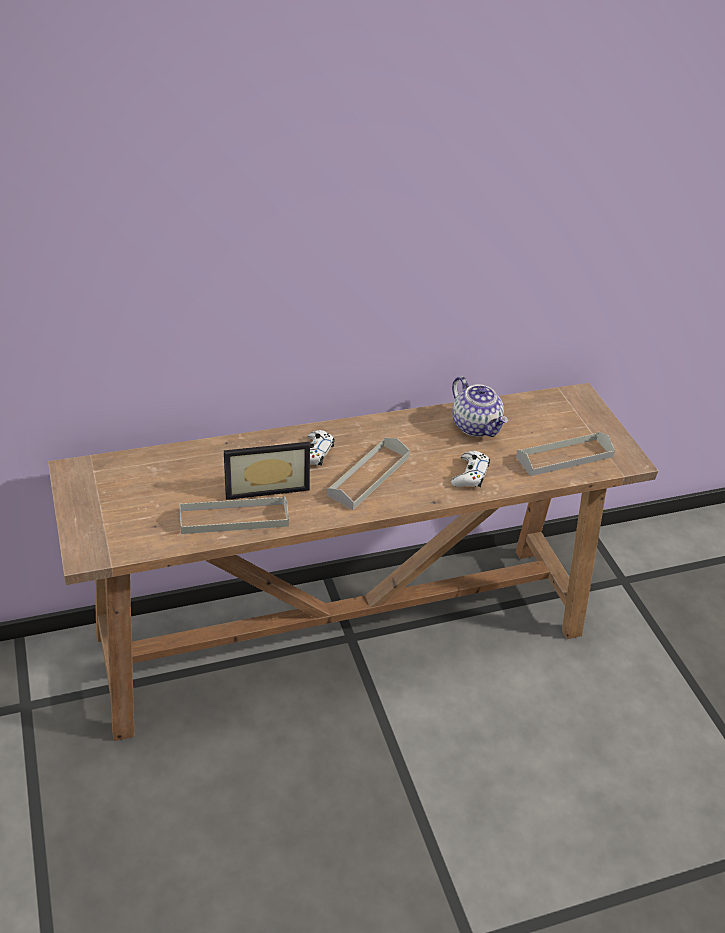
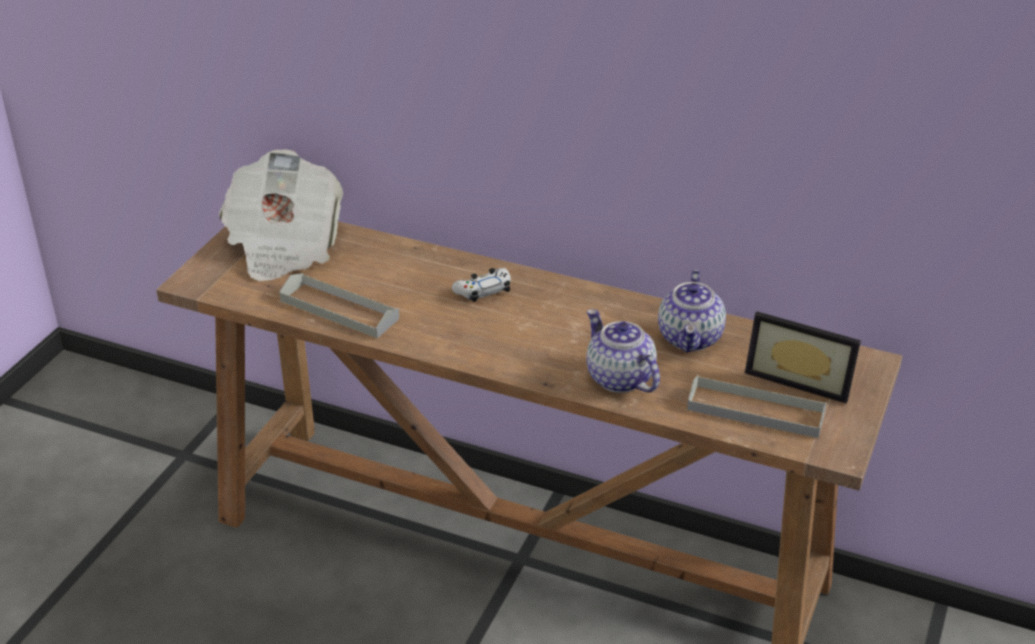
camera: 45 degrees right, 5 degrees down
(124, 487) = (283, 245): none -> newspaper
(265, 485) = (403, 296): picture frame -> picture frame (800, 377)
(368, 476) = (510, 332): grey tray -> none
(470, 475) = (618, 378): white game controller -> teapot

